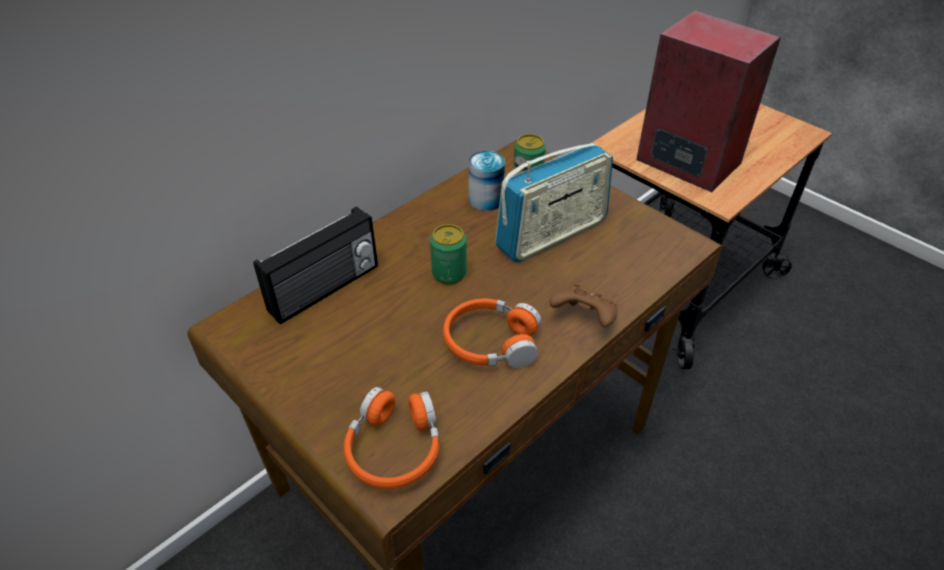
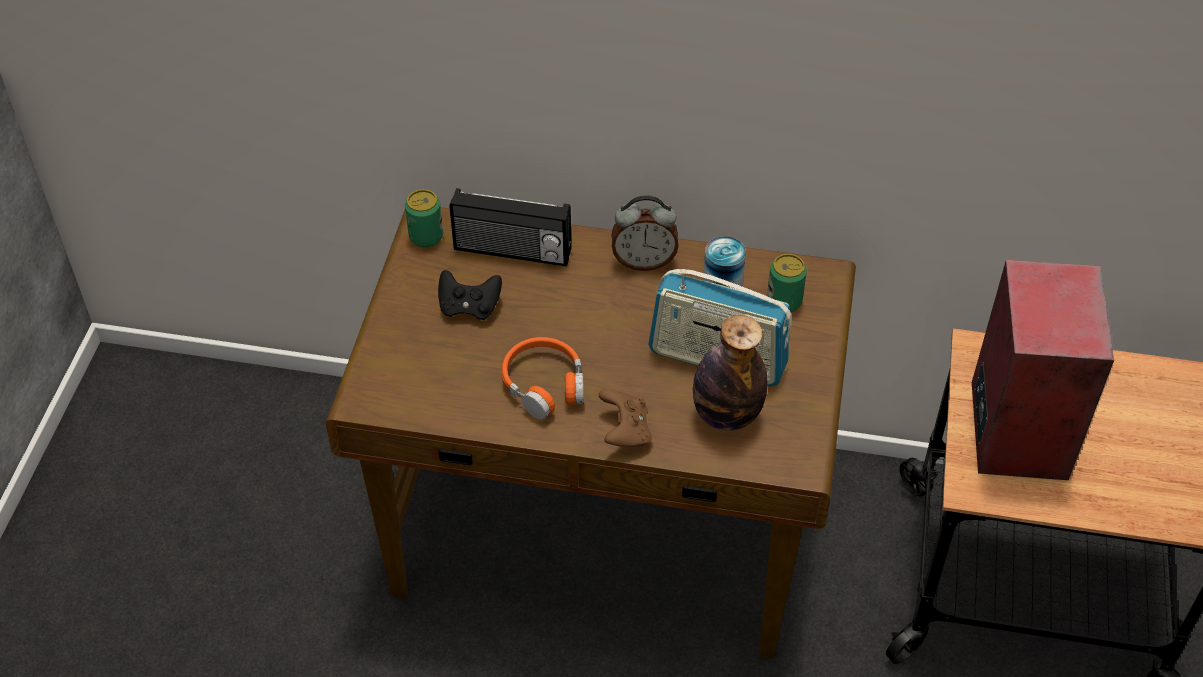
camera: 55 degrees right, 5 degrees up
(356, 347) = (469, 307): none -> black game controller
(394, 448) = (397, 383): orange headphones -> none
(419, 224) = (644, 261): none -> alarm clock
(449, 273) = (599, 316): can -> can (426, 236)
(610, 256) = (726, 415): none -> bottle

